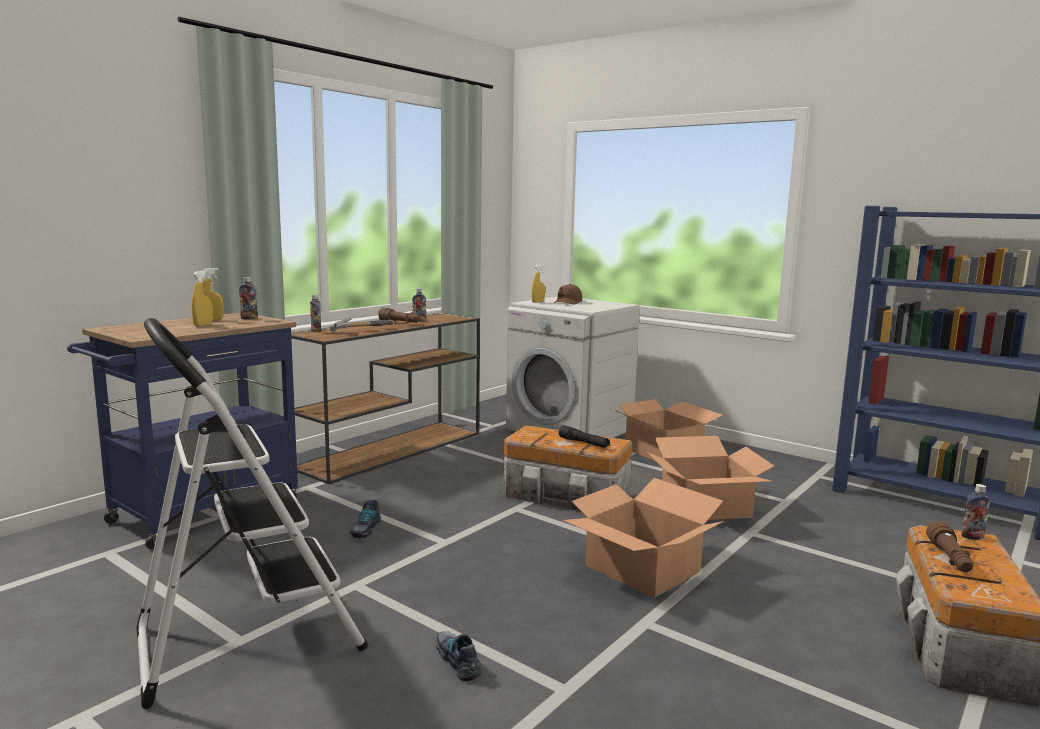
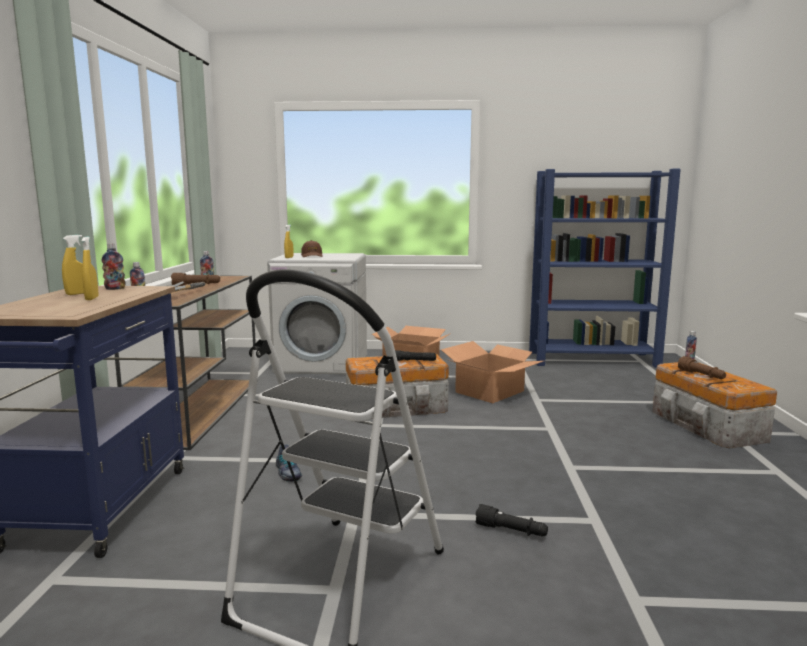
camera: 35 degrees left, 0 degrees up
(458, 660) = (511, 531): shoe -> black flashlight
(641, 569) = (517, 438): cardboard box -> none

